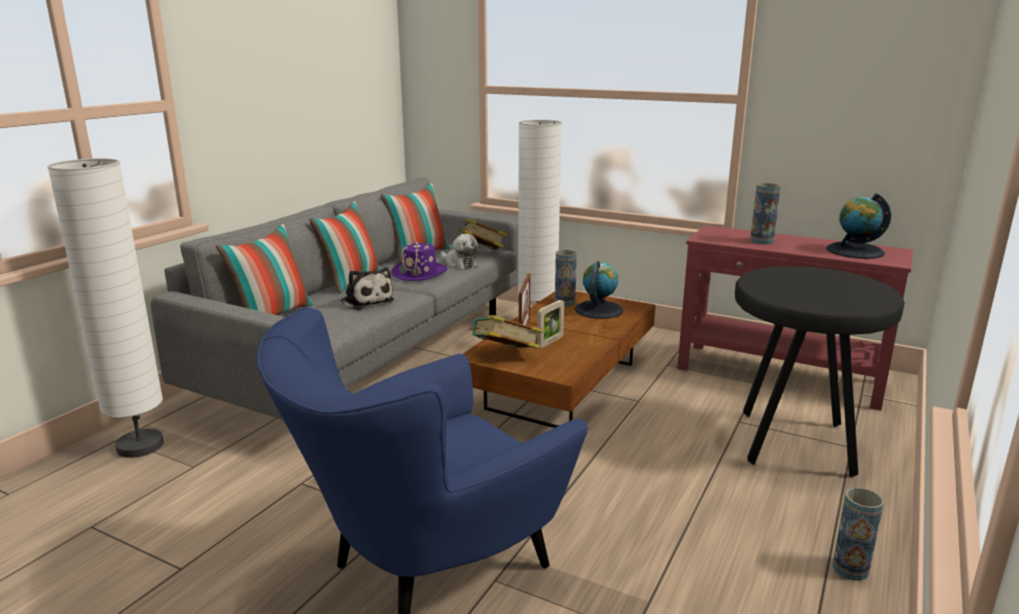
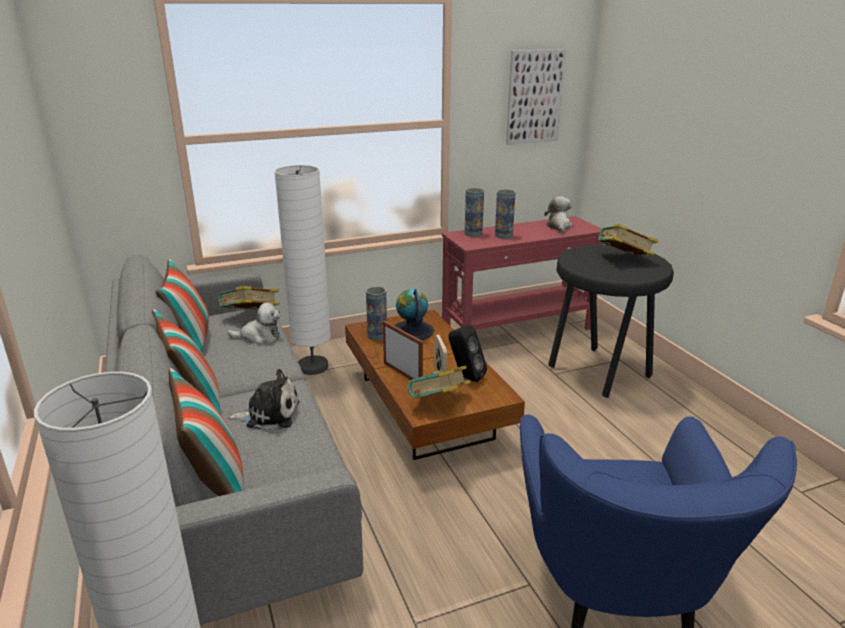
camera: 50 degrees left, 5 degrees up
(420, 273) = (247, 361): purple hat -> none
(564, 352) = (465, 377): none -> black speaker
(837, 289) = (623, 259): none -> book
(850, 569) = (731, 430): vase -> vase (473, 234)
(855, 251) = (559, 227): globe -> plush toy
(876, 77) = (534, 97): none -> picture

